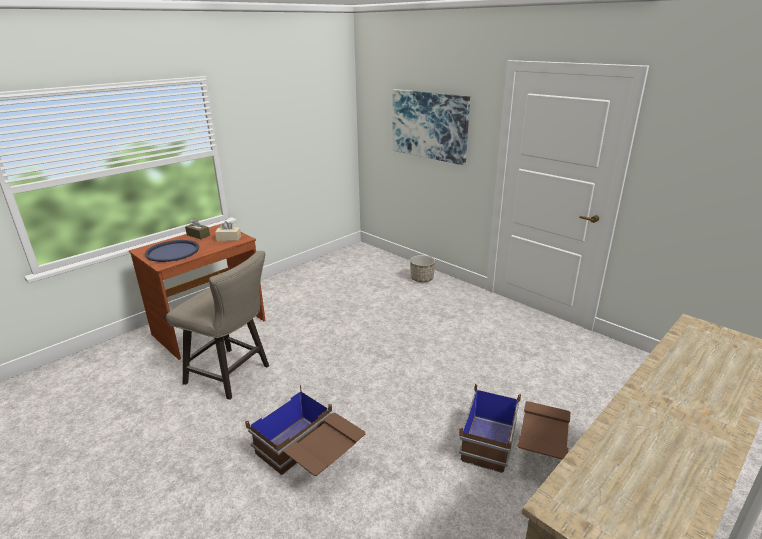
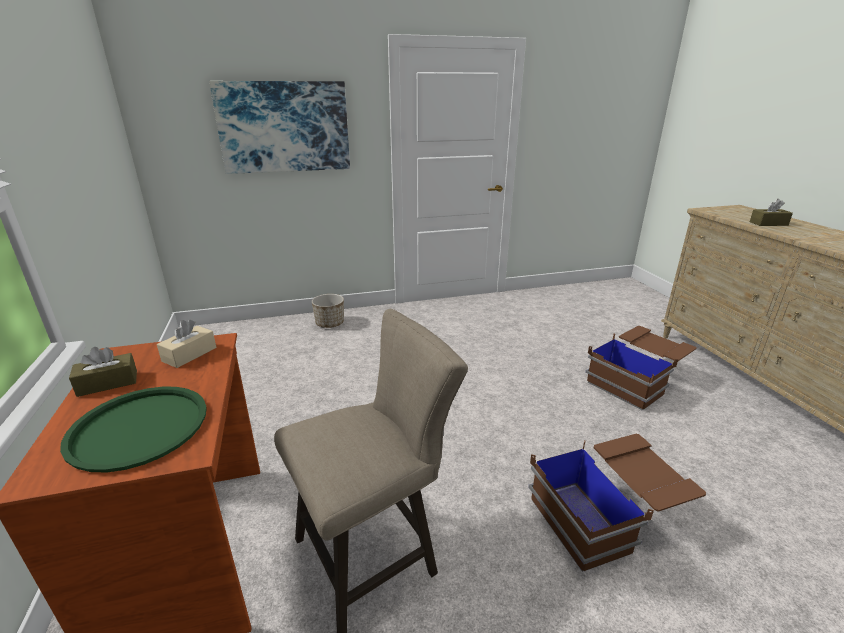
camera: 60 degrees left, 0 degrees up
(173, 251) = (139, 427): blue tray -> green tray
(690, 368) = (768, 223): none -> brown tissue box

